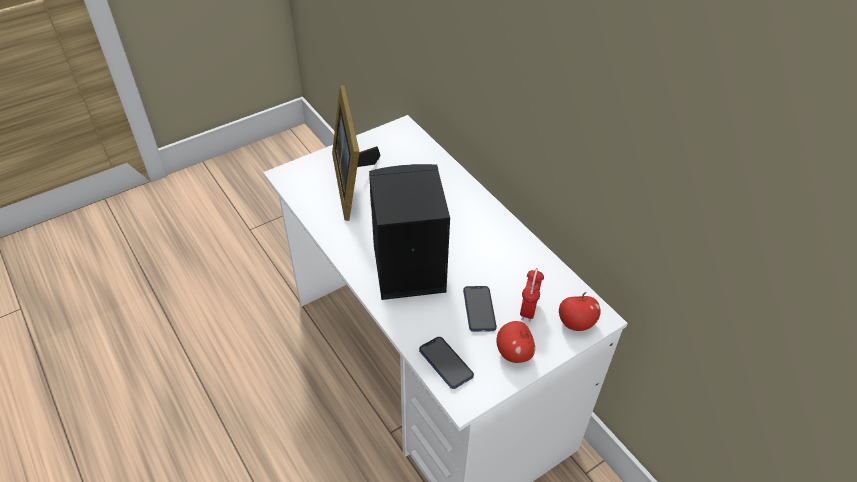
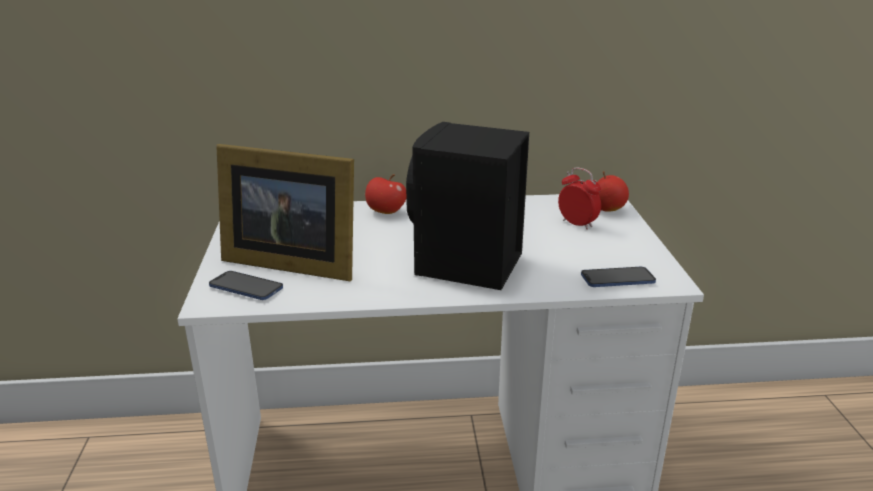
camera: 60 degrees left, 20 degrees down
(479, 309) = (558, 244): phone -> phone (246, 287)
(514, 353) = (625, 243): apple -> apple (386, 212)

